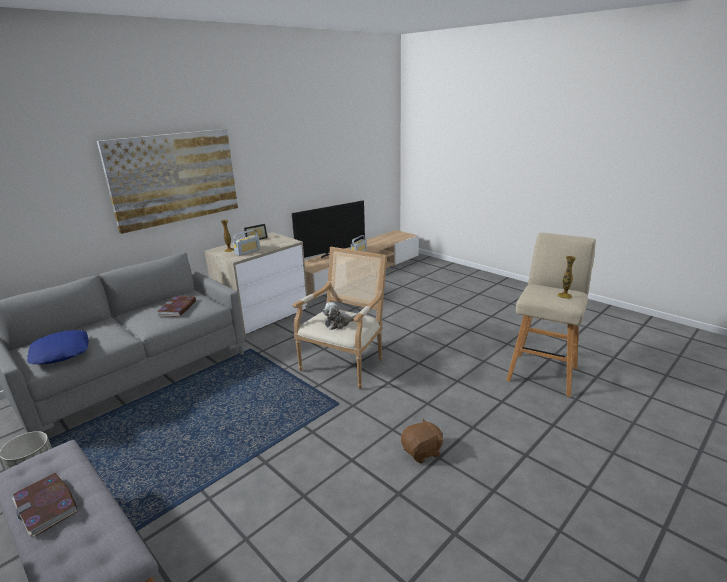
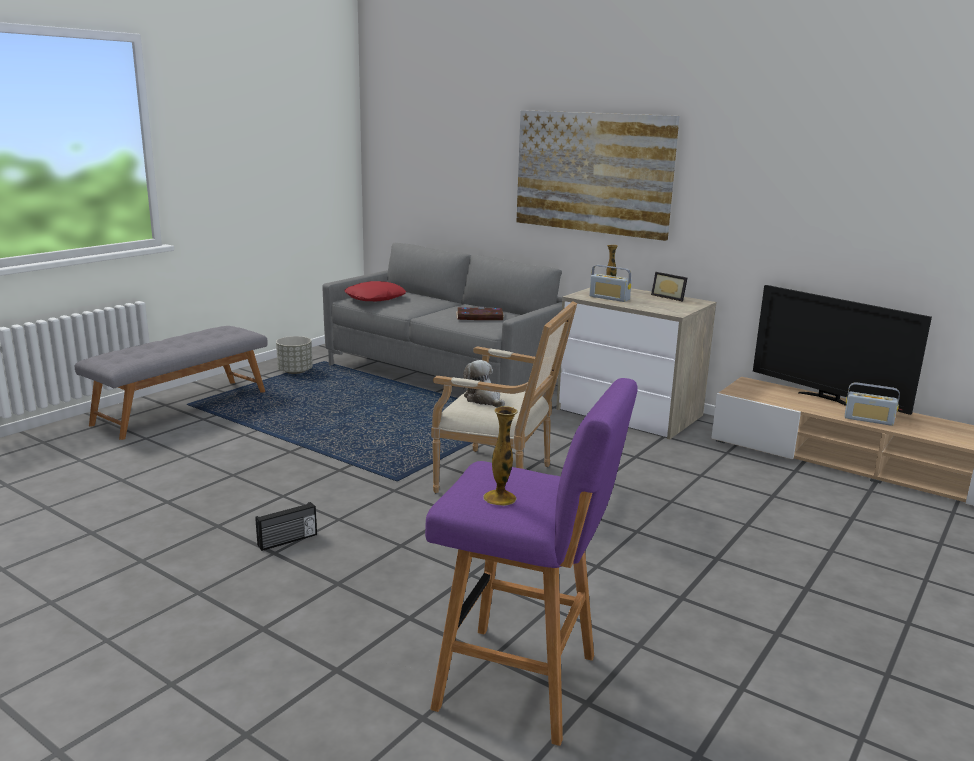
camera: 80 degrees right, 5 degrees down
(46, 506) = (181, 339): book -> none
(61, 353) = (375, 298): blue pillow -> red pillow
(422, 452) = (288, 541): brown plush toy -> radio
(543, 372) = (523, 683): beige stool -> purple stool

